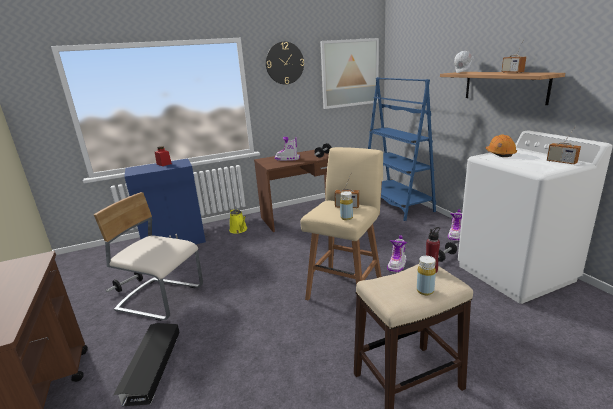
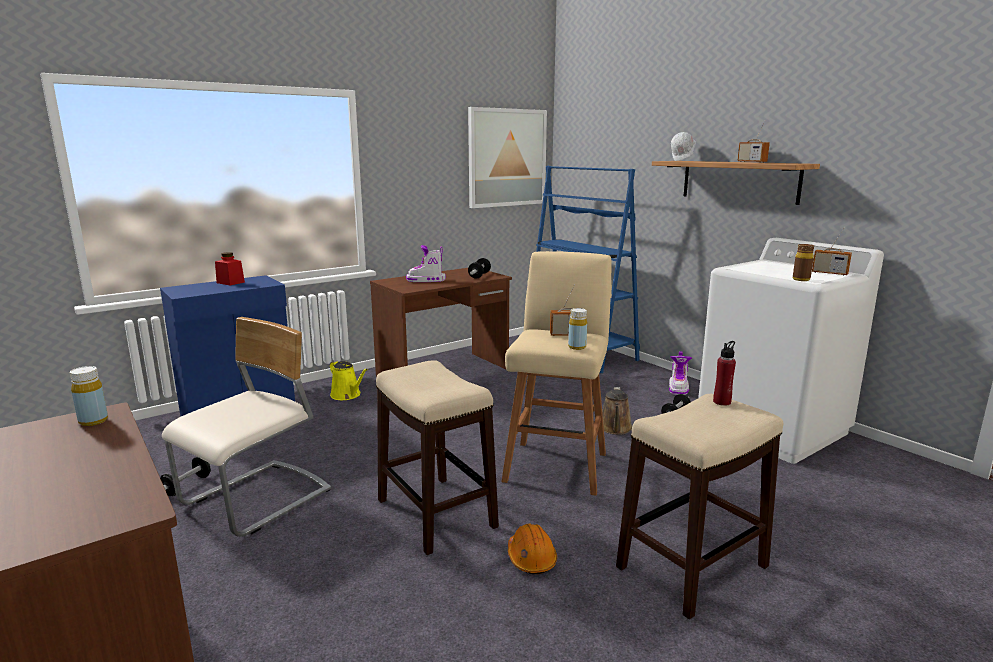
camera: 15 degrees left, 5 degrees down
(151, 366) = (290, 594): black storage box -> none
(161, 298) = (258, 500): beige chair -> beige chair turned 120 degrees clockwise
(255, 318) = (435, 512): none -> stool
(284, 63) = (417, 135): wall clock -> none
(397, 265) = (615, 429): boot -> brown watering can
(425, 291) = (728, 424): yellow bottle -> yellow bottle (93, 421)
(500, 154) = (750, 265): orange hard hat -> orange hard hat (531, 558)
(531, 168) = (801, 279): none -> brown bottle

